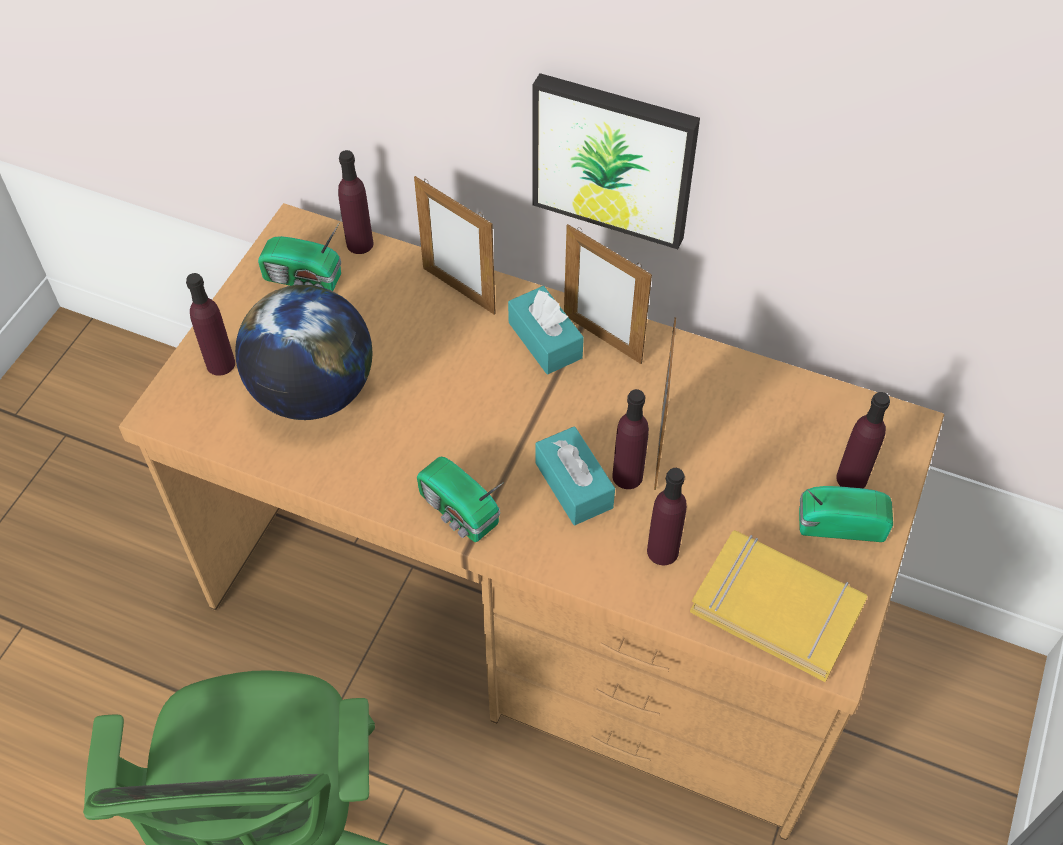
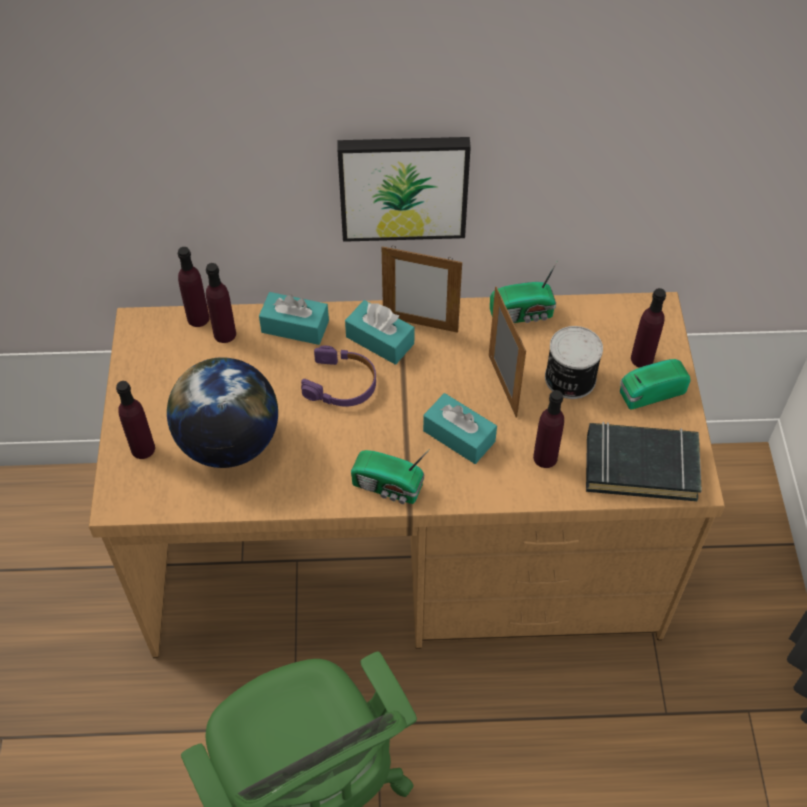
camera: 25 degrees left, 0 degrees up
(304, 279) = (170, 360): radio -> radio (523, 314)
(459, 290) = (295, 326): picture frame -> turquoise tissue box
(473, 374) = (341, 384): none -> purple headphones
(627, 476) = (492, 415): purple bottle -> purple bottle (225, 334)
(745, 468) = (569, 379): none -> can
(776, 609) = (640, 466): yellow book -> black book

